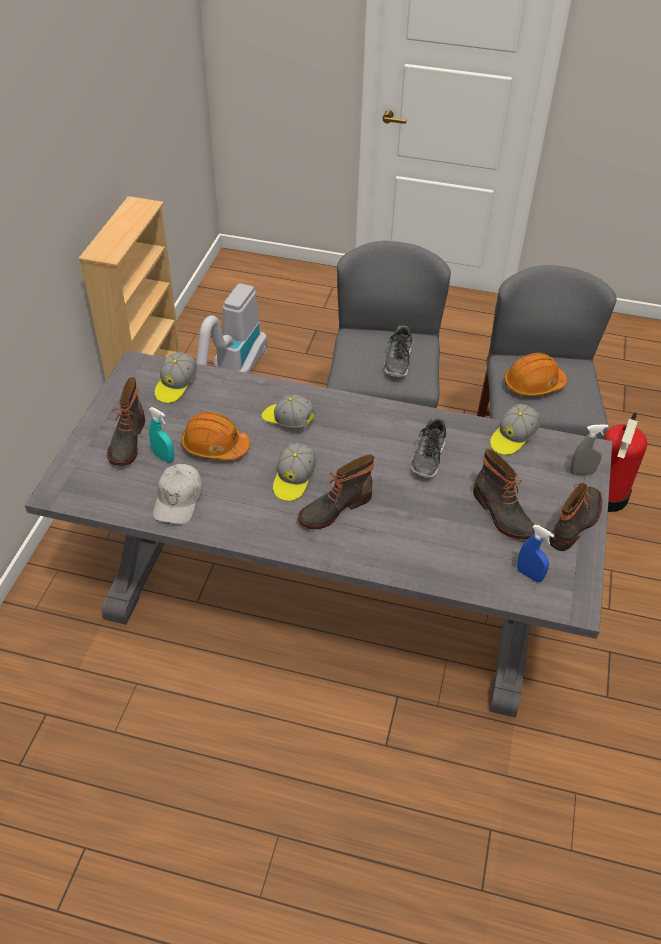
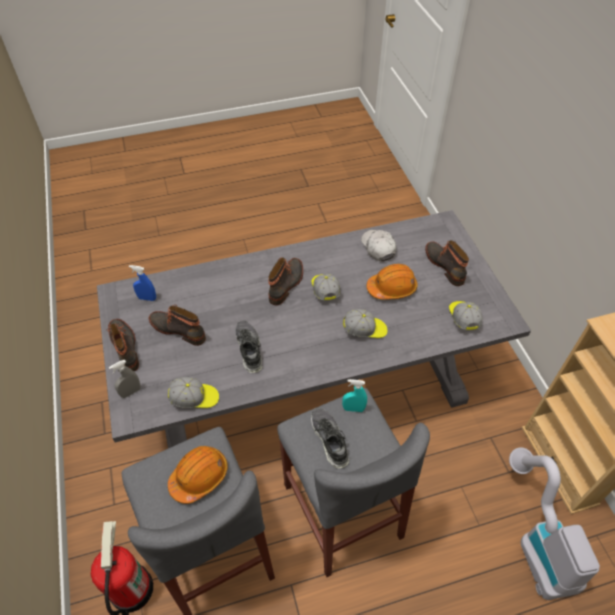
camera: 150 degrees right, 5 degrees up
(163, 457) = (413, 267): turquoise spray bottle -> turquoise spray bottle (353, 409)
(513, 438) = (194, 398): cap -> cap turned 75 degrees clockwise
(576, 523) = (125, 347): boot -> boot turned 150 degrees clockwise

